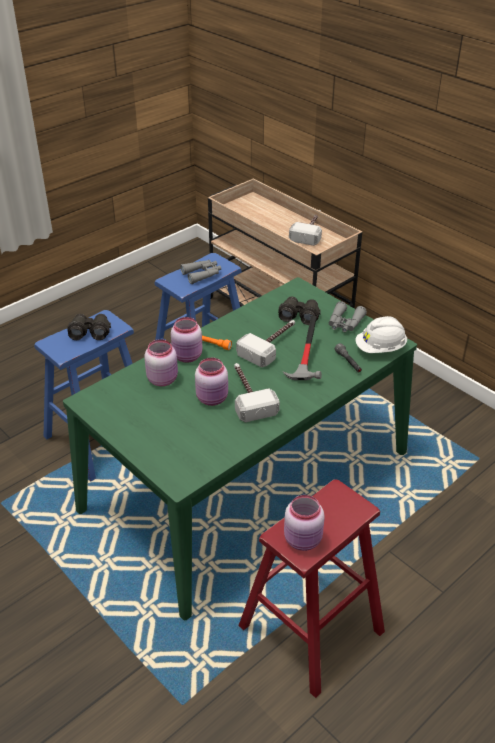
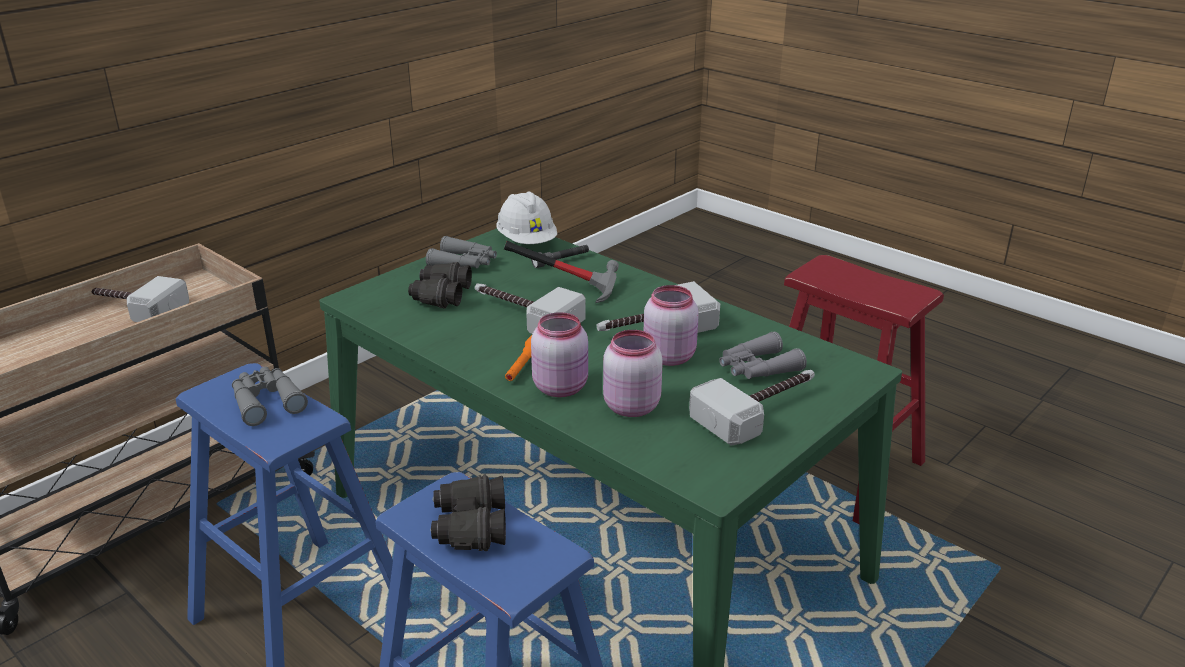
camera: 95 degrees left, 10 degrees down
(146, 427) = (760, 410): none -> hammer
(192, 433) = (757, 368): none -> grey binoculars
(303, 540) = (898, 292): pink jar -> none

